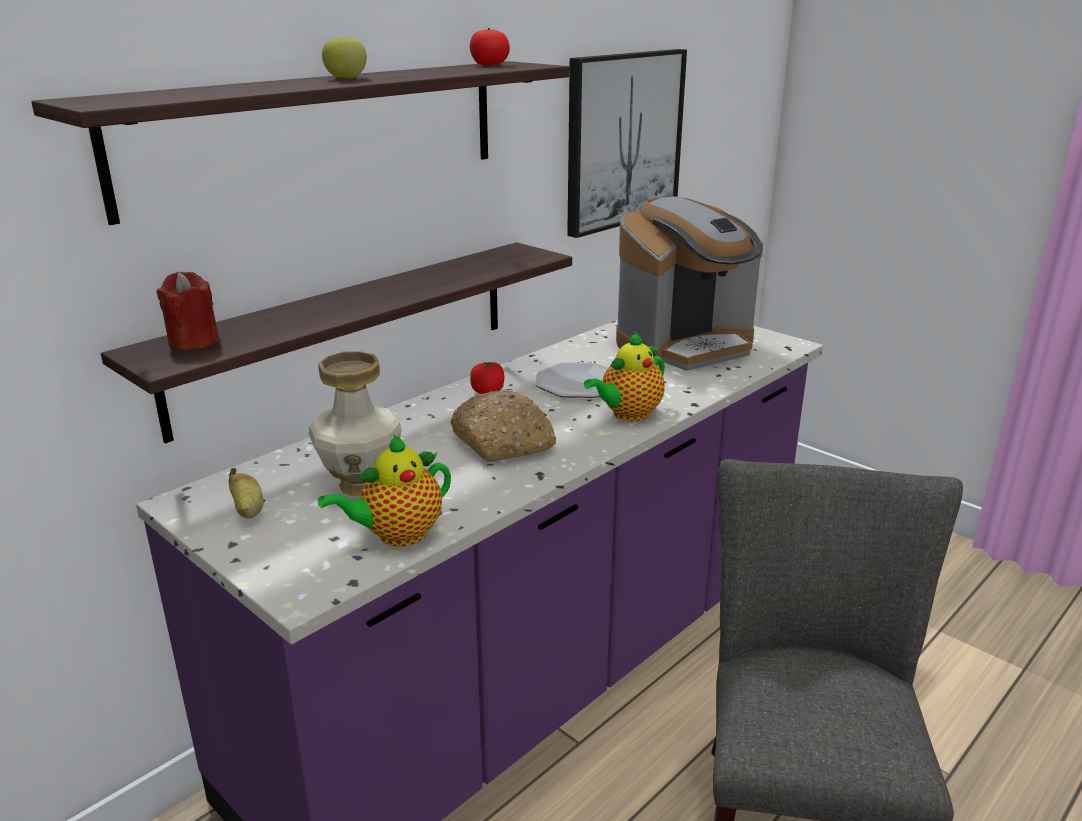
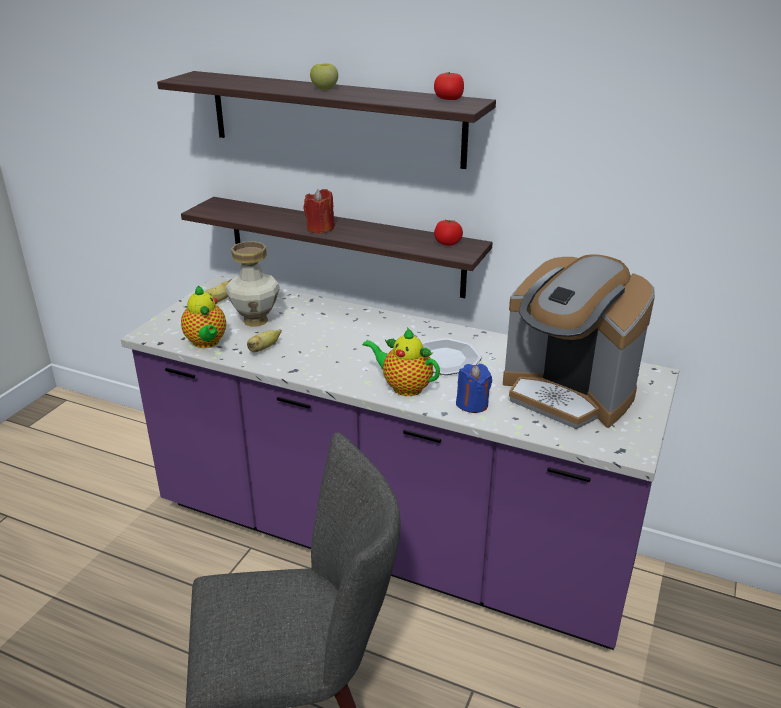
camera: 70 degrees right, 5 degrees up
(193, 341) = (234, 207): red candle -> red candle (320, 228)
(397, 535) = (207, 343): teapot -> teapot turned 150 degrees counterclockwise
(459, 489) = (264, 348): none -> banana
(487, 391) = (404, 329): tomato -> tomato (447, 243)
(504, 441) = (333, 350): bread -> none
(623, 140) = (638, 196): picture -> none
(683, 388) = (472, 404): none -> blue candle

